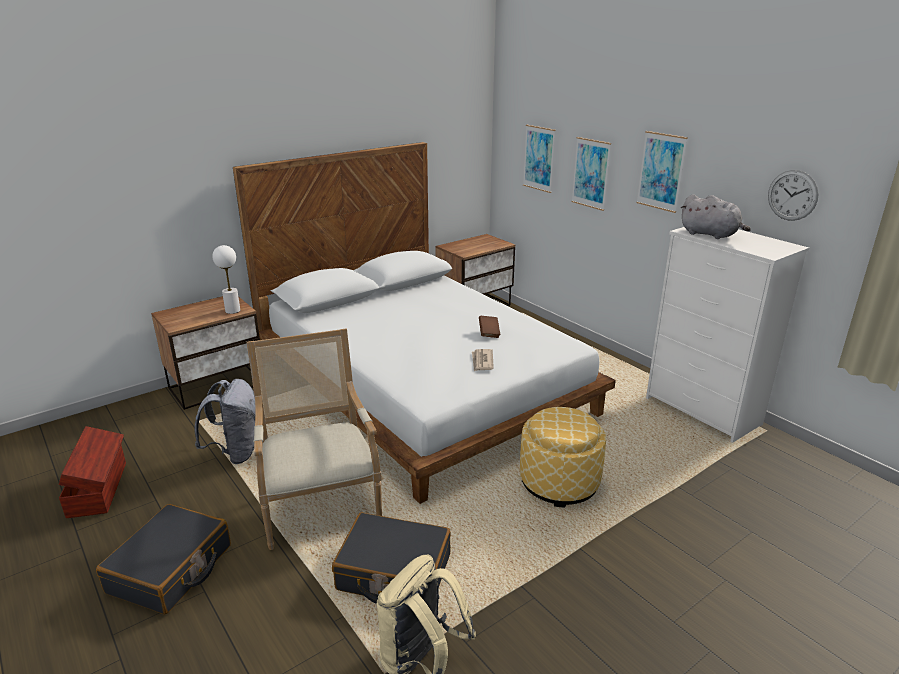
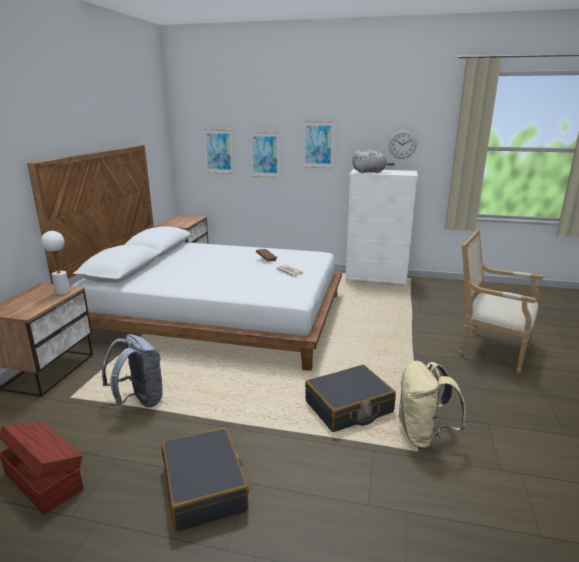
camera: 40 degrees left, 5 degrees down
(320, 506) = (253, 400): armchair -> armchair (489, 348)
(559, 483) = (362, 331): ottoman -> none

